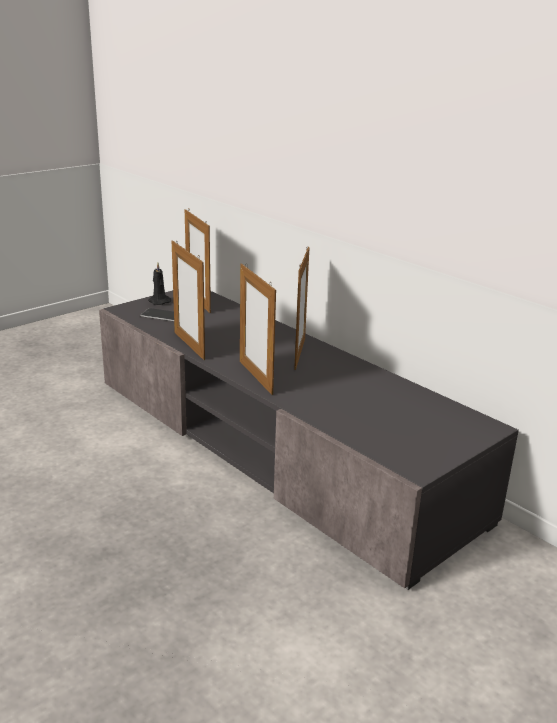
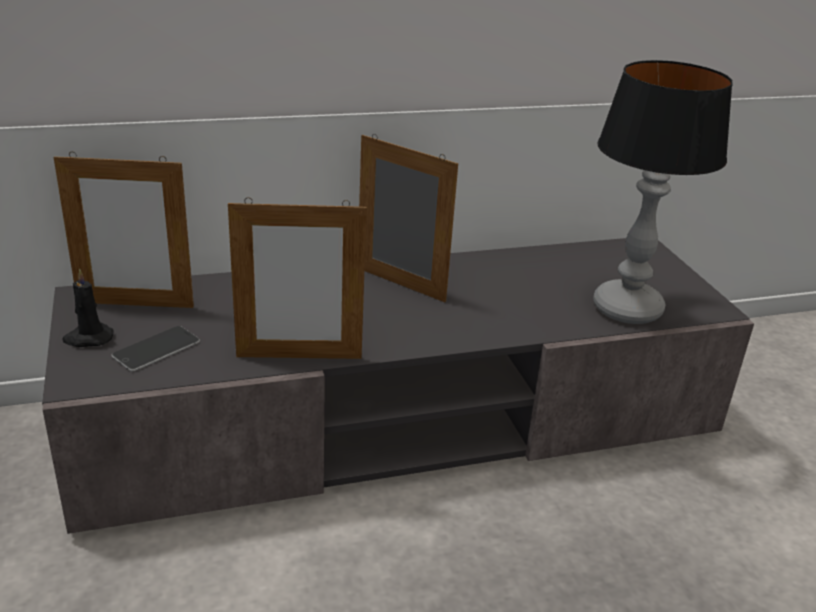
camera: 65 degrees left, 5 degrees up
(255, 377) = (447, 334): picture frame -> none
(365, 431) = (627, 309): none -> table lamp

